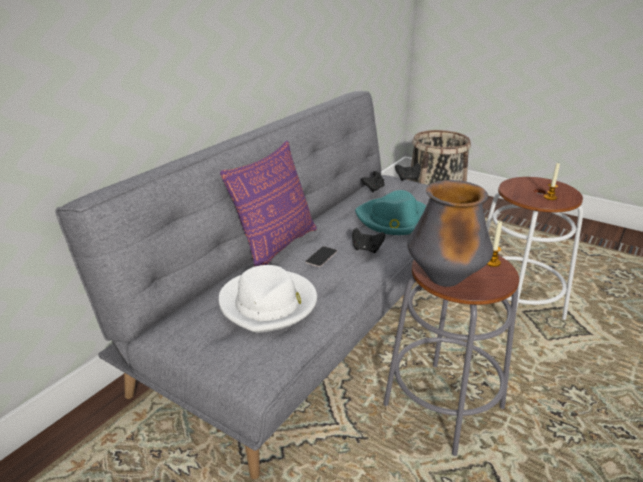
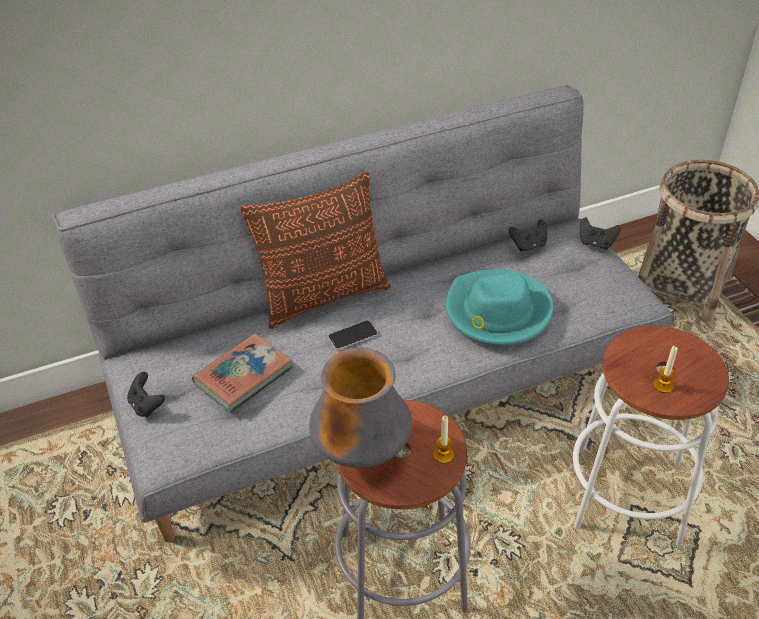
camera: 35 degrees right, 15 degrees up
(269, 303) = (243, 376): white hat -> book
(276, 247) = (324, 297): purple pillow -> brown pillow
(366, 249) = (414, 346): black game controller -> black game controller (147, 405)

